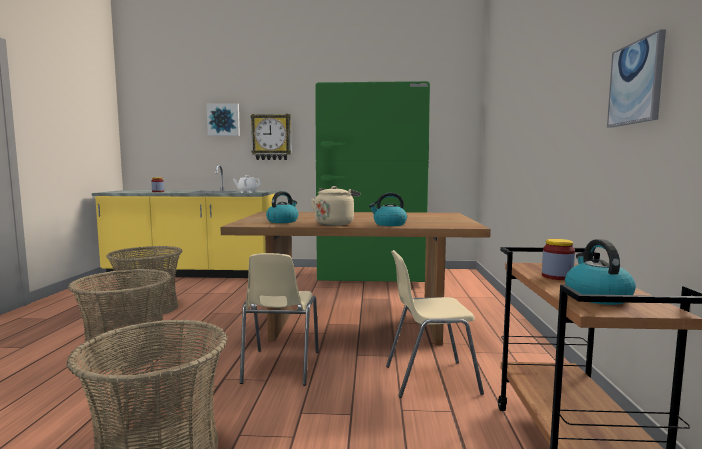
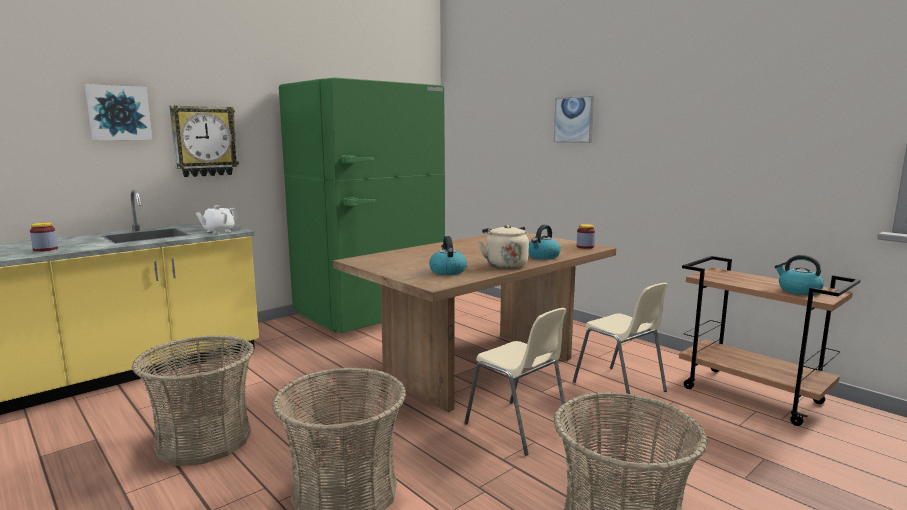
camera: 45 degrees left, 5 degrees up
(430, 379) = (620, 387): beige chair -> beige chair turned 75 degrees counterclockwise
(557, 276) = (743, 281): jar -> jar (585, 247)
(636, 83) = (737, 138): picture -> picture (574, 119)

